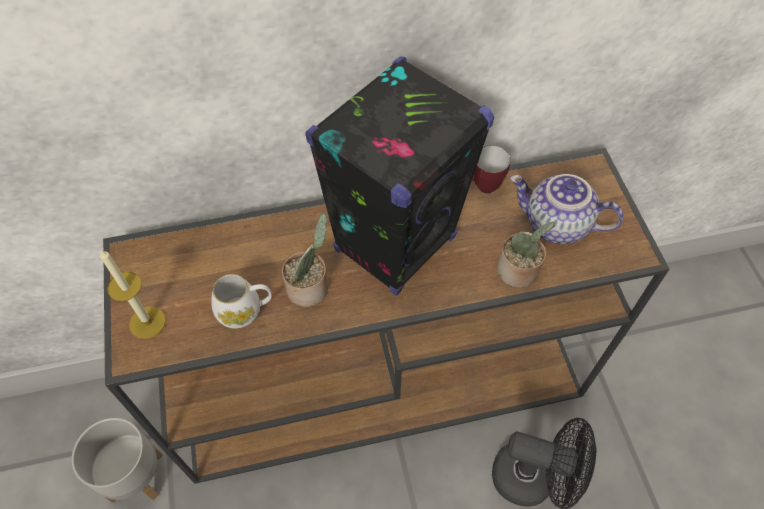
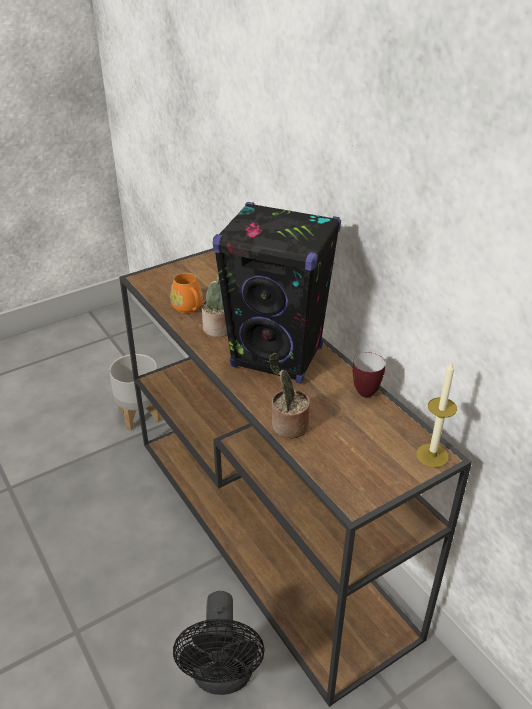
camera: 70 degrees right, 20 degrees down
(147, 322) = (164, 277): candle -> candle (432, 455)
(245, 310) = (189, 308): white mug -> orange mug
(555, 225) = (351, 441): teapot -> none

